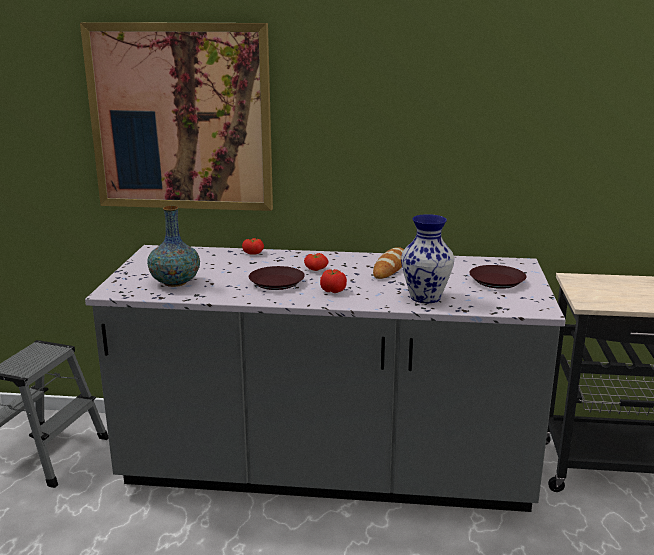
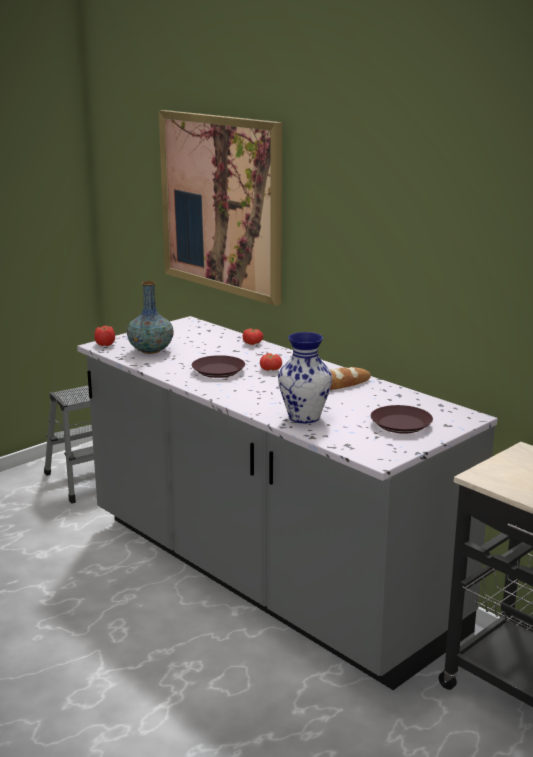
camera: 40 degrees right, 0 degrees up
(333, 291) = (244, 390): tomato -> tomato (105, 344)

